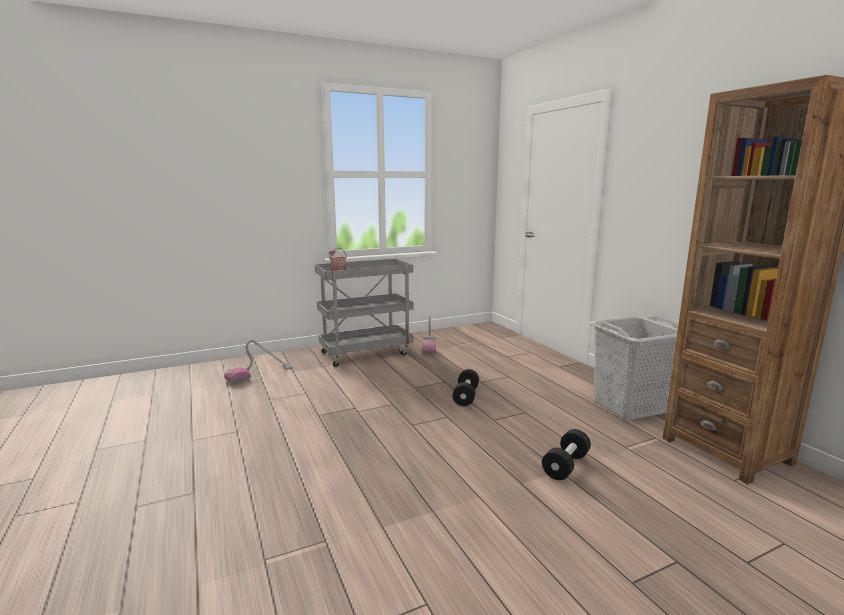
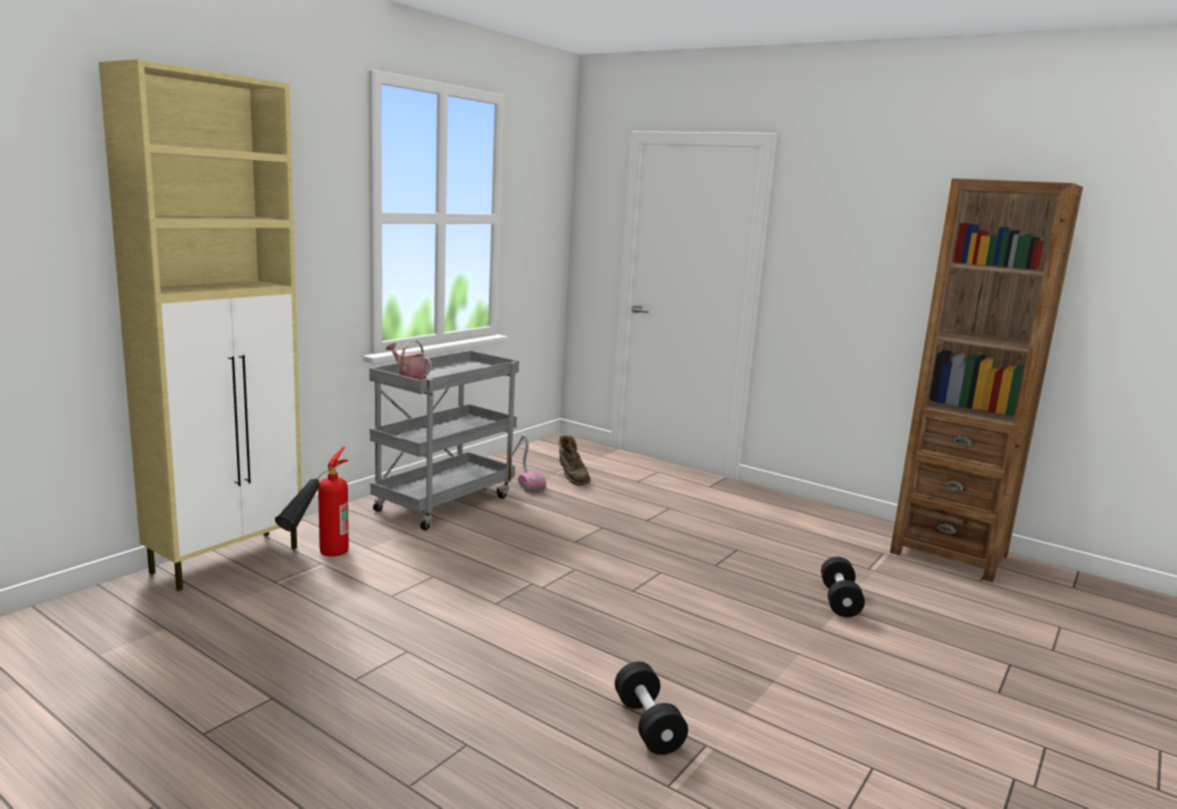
camera: 30 degrees left, 0 degrees up
(222, 366) = (228, 559): none -> beige cabinet
(260, 374) = (318, 561): vacuum cleaner -> fire extinguisher
(463, 349) = (571, 478): none -> brown boot
(466, 396) = (651, 542): black dumbbell -> black dumbbell (648, 725)
(629, 407) = (828, 524): grey laundry basket -> none

